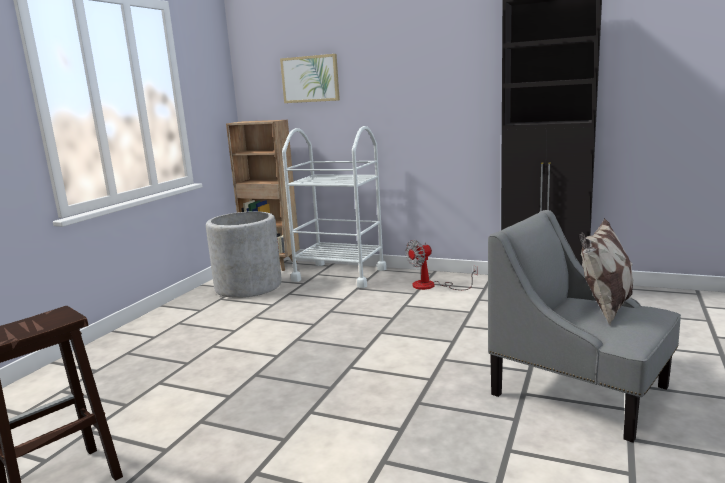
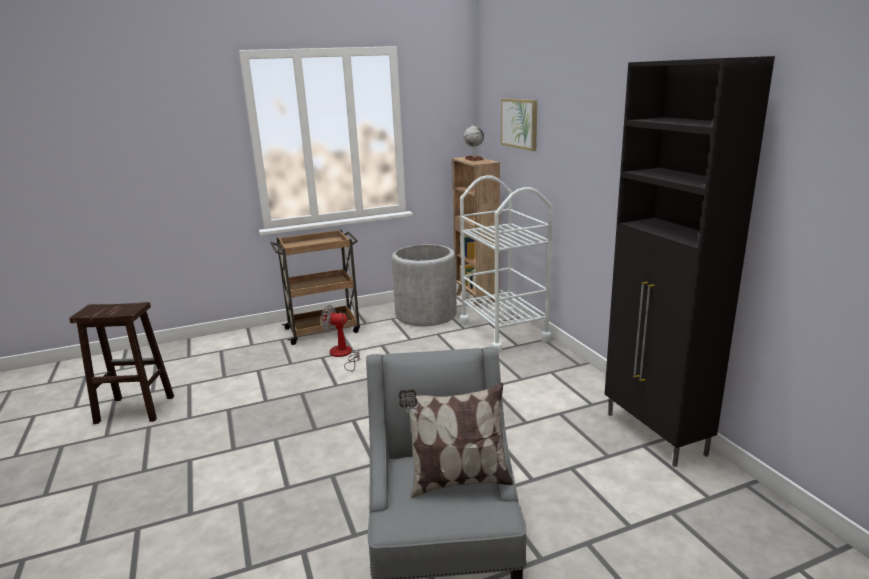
camera: 45 degrees right, 5 degrees up
(164, 329) = (324, 330): none -> brown cart
(253, 121) = (474, 159): none -> globe
(432, 286) = (550, 378): fan -> fan (343, 355)

